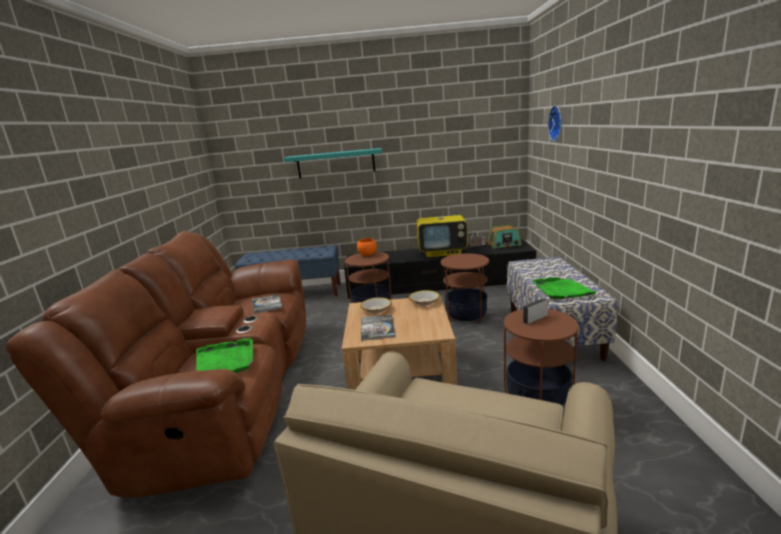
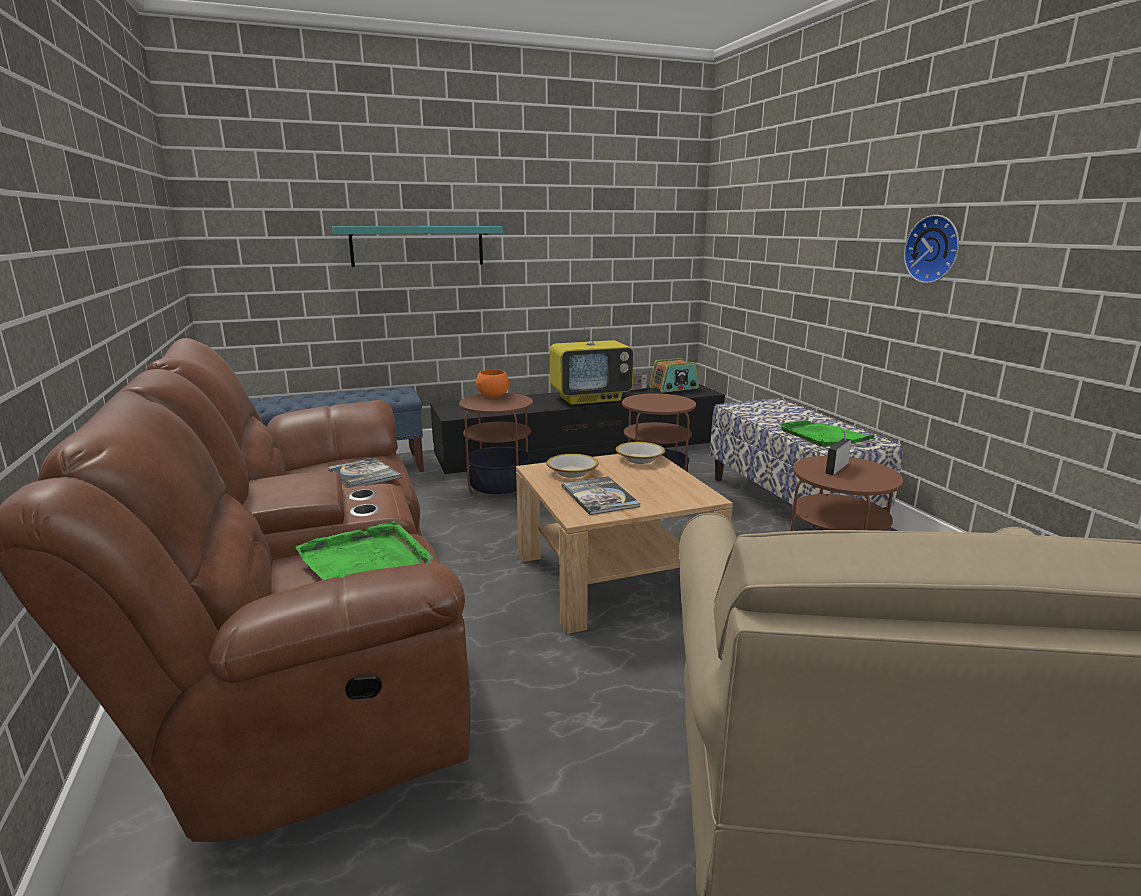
camera: 20 degrees left, 0 degrees up
(557, 123) = (773, 206): wall clock -> wall clock (934, 249)

